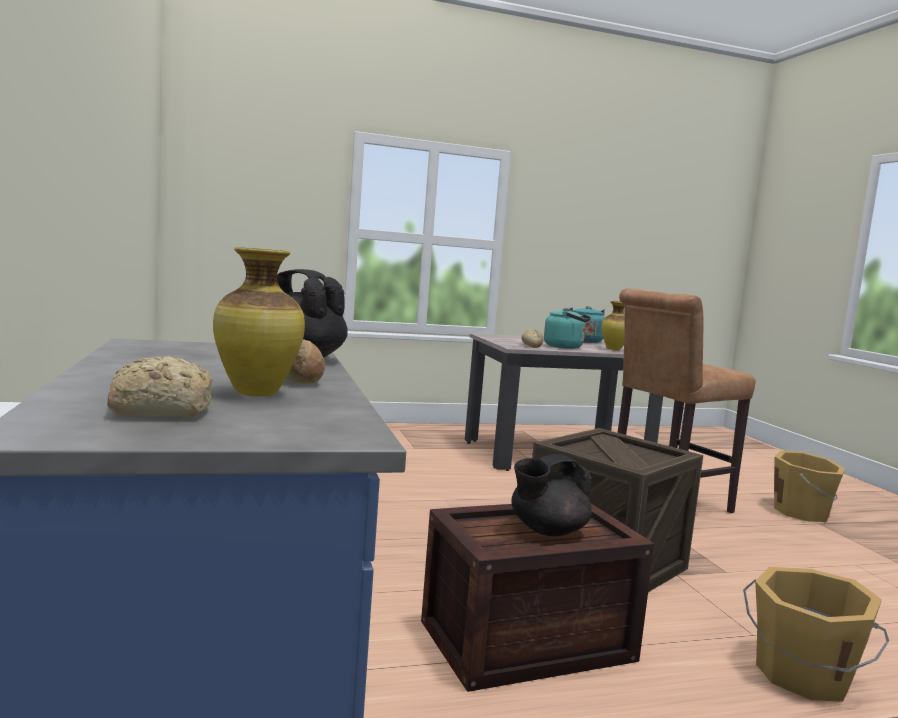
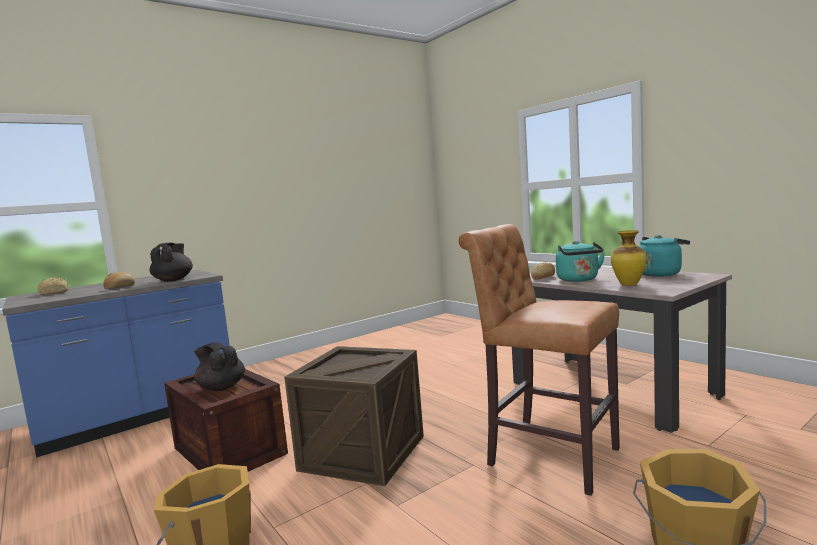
camera: 70 degrees right, 0 degrees up
(255, 394) = (87, 291): vase -> none

